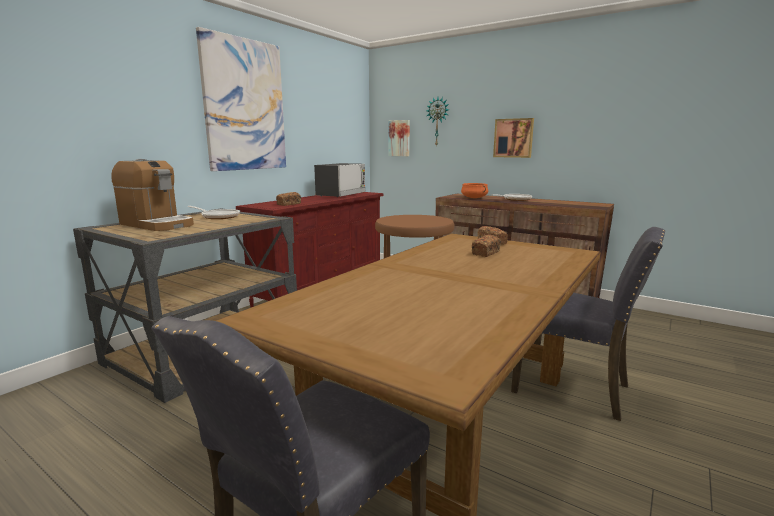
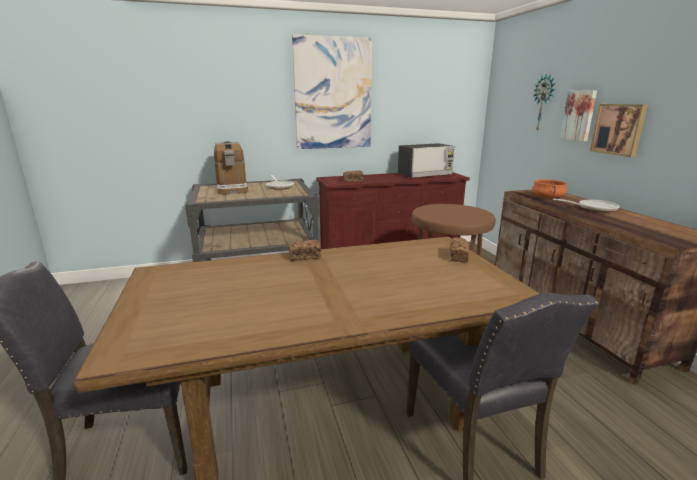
camera: 40 degrees right, 5 degrees up
(399, 138) = (508, 119): picture -> picture (579, 115)
(486, 253) = (417, 267): bread -> bread (304, 257)

